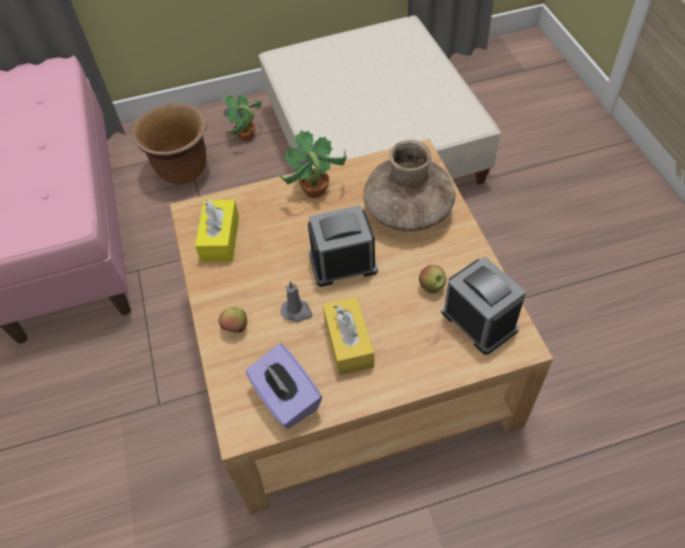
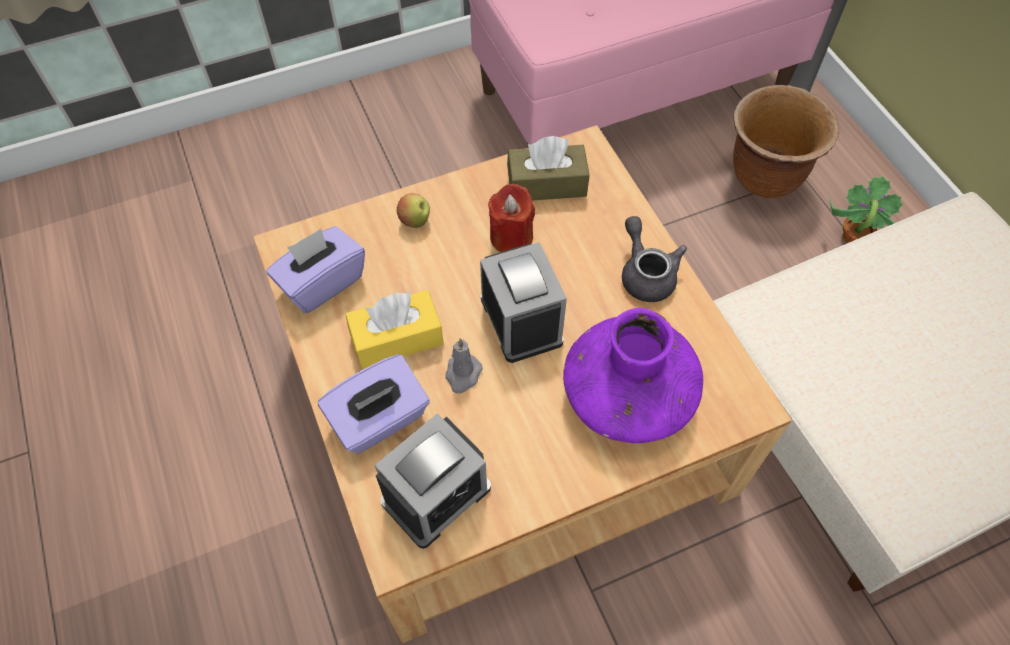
camera: 80 degrees right, 5 degrees up
(220, 238) = (546, 184): yellow tissue box -> brown tissue box
(266, 264) = (511, 237): none -> red candle
(297, 311) = (441, 278): grey candle -> grey candle (462, 375)
(314, 191) = (646, 274): potted plant -> grey teapot
(408, 210) = (628, 395): brown vase -> purple vase
(419, 355) = (380, 419): none -> purple tissue box
(432, 287) = (490, 432): apple -> none

